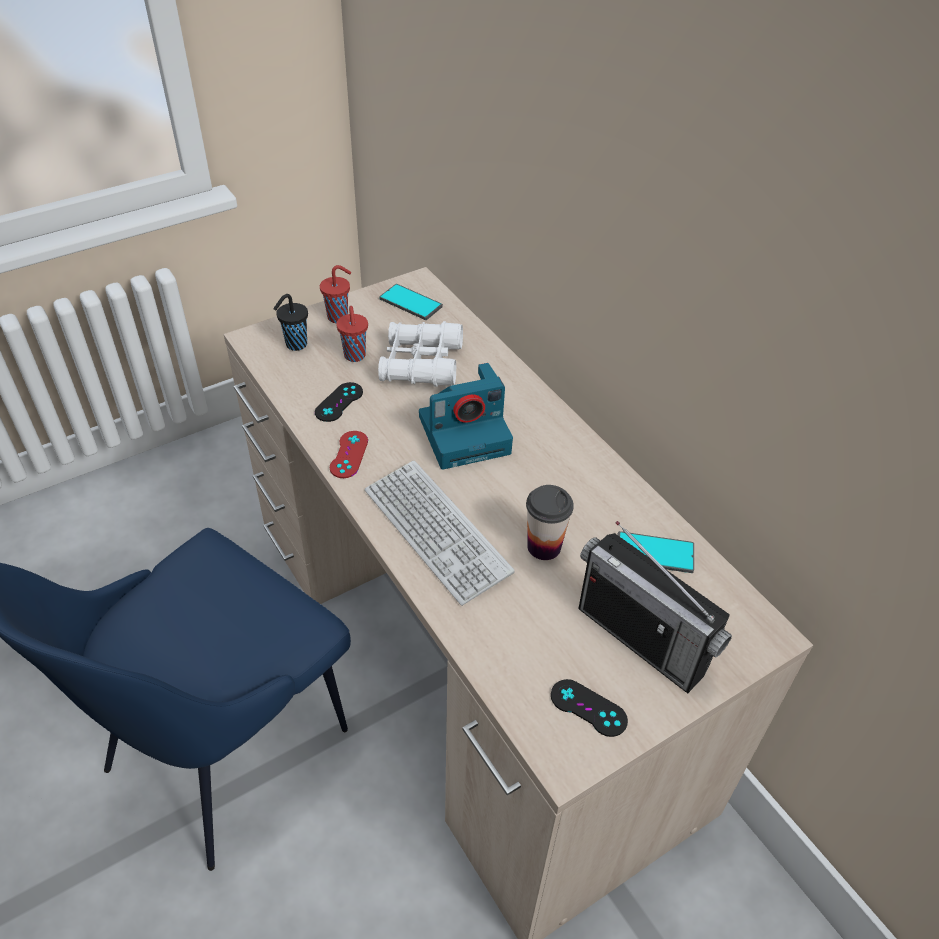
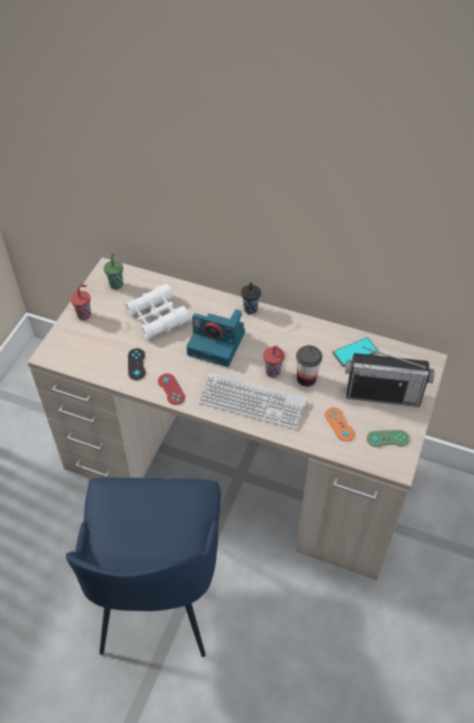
camera: 35 degrees left, 5 degrees up
(295, 345) = (77, 345): black cup -> black cup (250, 310)
(355, 356) = (118, 333): red cup -> red cup (273, 372)
(411, 303) = (116, 284): phone -> green cup
(466, 433) = (218, 343): camera -> camera turned 75 degrees clockwise
(532, 638) = (339, 424): none -> orange game controller
(588, 708) = (387, 438): black game controller -> green game controller

